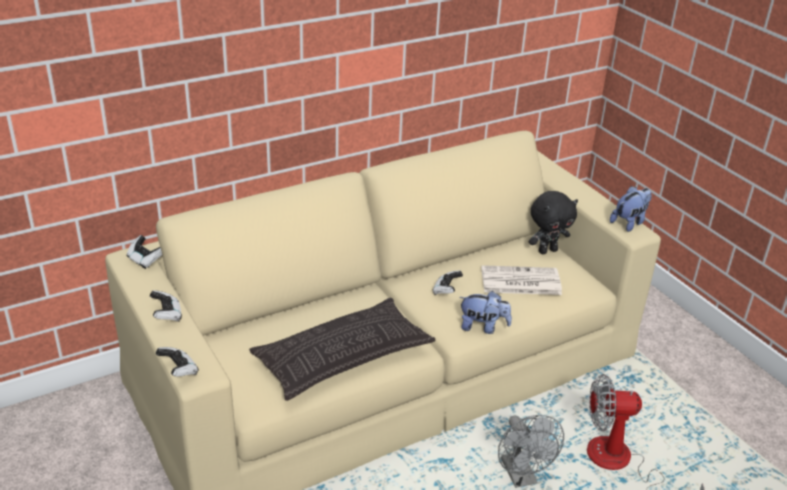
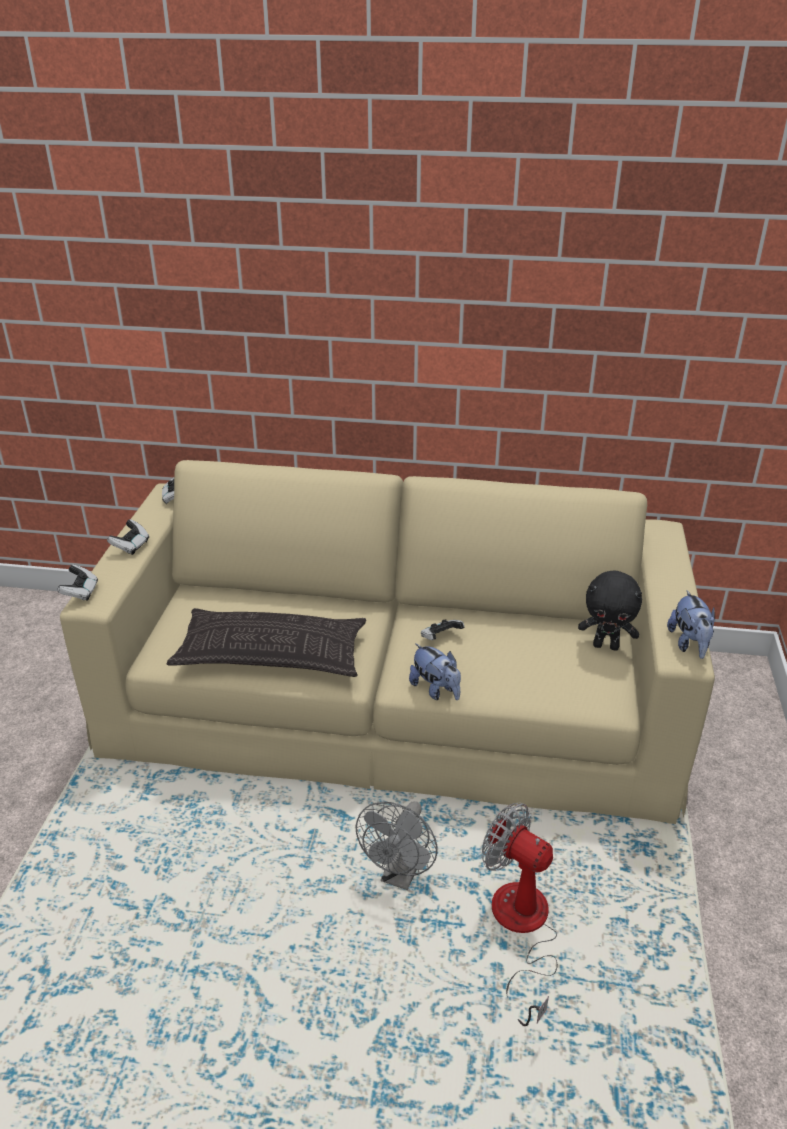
camera: 40 degrees right, 0 degrees up
(519, 282) = (528, 663): newspaper -> none
(629, 222) = (689, 644): plush toy -> plush toy turned 90 degrees clockwise

